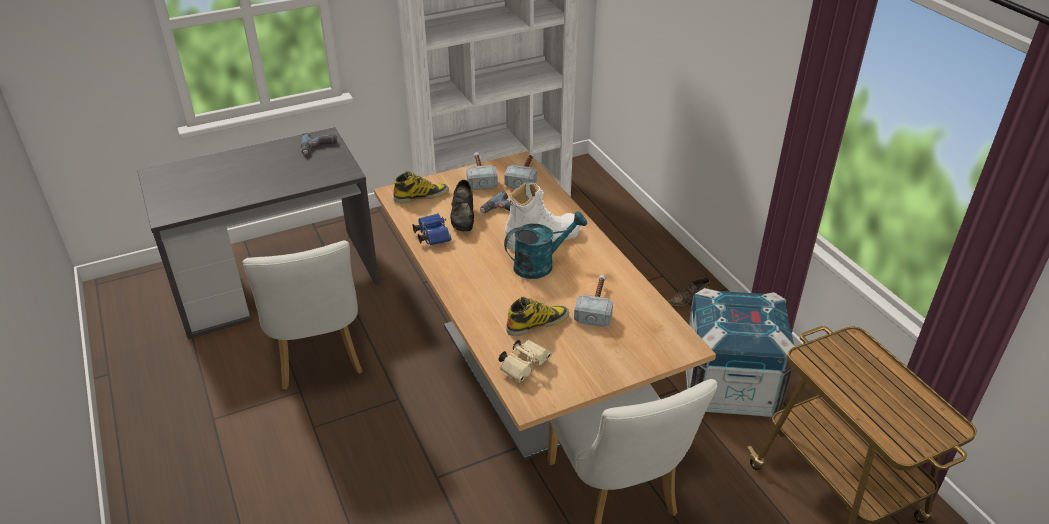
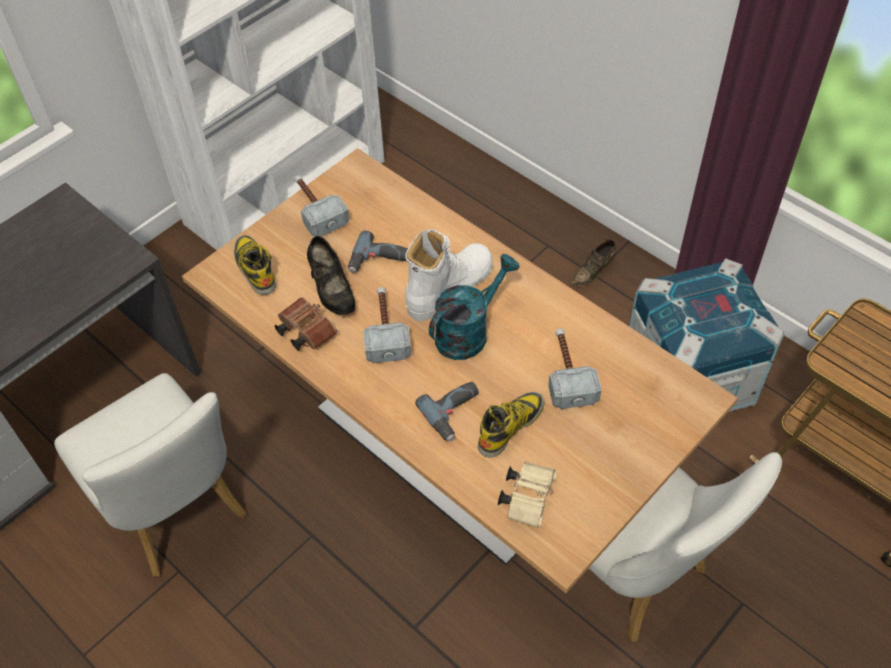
camera: 20 degrees left, 15 degrees up
(319, 147) = (63, 226): power drill -> power drill (455, 413)
(421, 196) = (254, 268): boot -> boot turned 75 degrees counterclockwise
(432, 236) = (304, 331): blue binoculars -> brown binoculars
(525, 175) = (375, 192): hammer -> hammer (385, 329)

